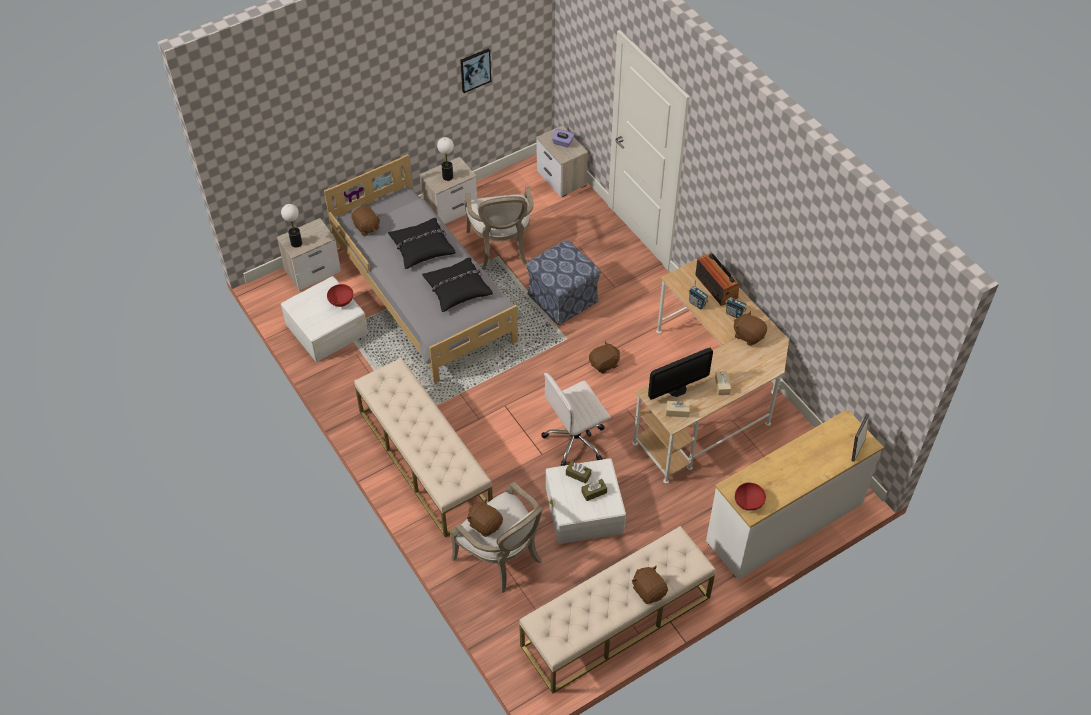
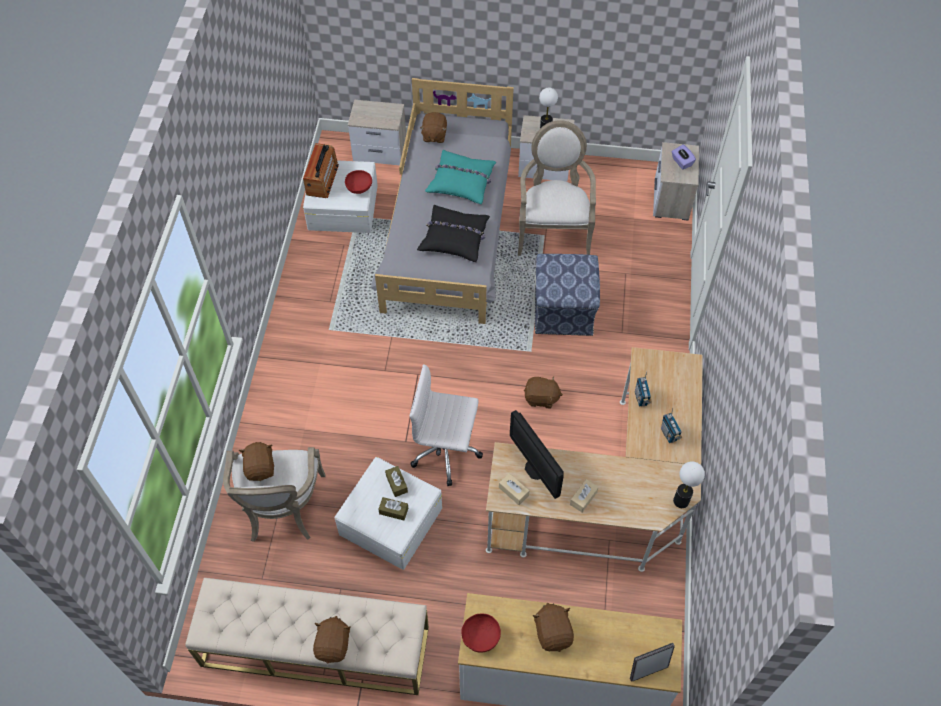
camera: 40 degrees right, 5 degrees up
(296, 243) = (363, 114): table lamp -> table lamp (680, 501)
(422, 247) = (461, 182): black pillow -> turquoise pillow
(424, 460) = (306, 374): beige bench -> none
(475, 70) = (615, 34): picture -> none
(501, 249) = (553, 230): armchair -> armchair turned 150 degrees clockwise
(677, 389) = (535, 469): monitor -> monitor turned 45 degrees clockwise
(716, 286) = (678, 394): radio -> radio (322, 179)
(748, 335) = (661, 466): brown plush toy -> brown plush toy (553, 632)

